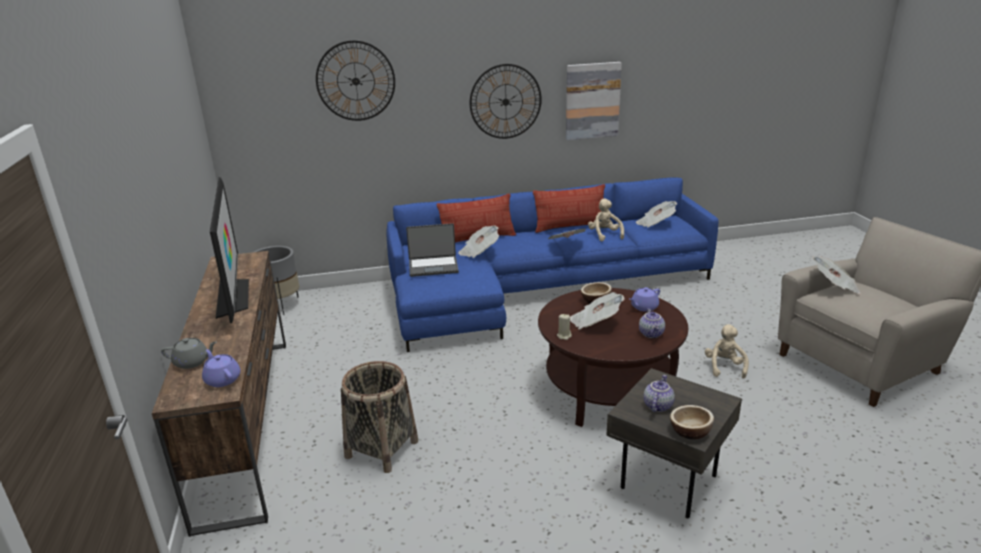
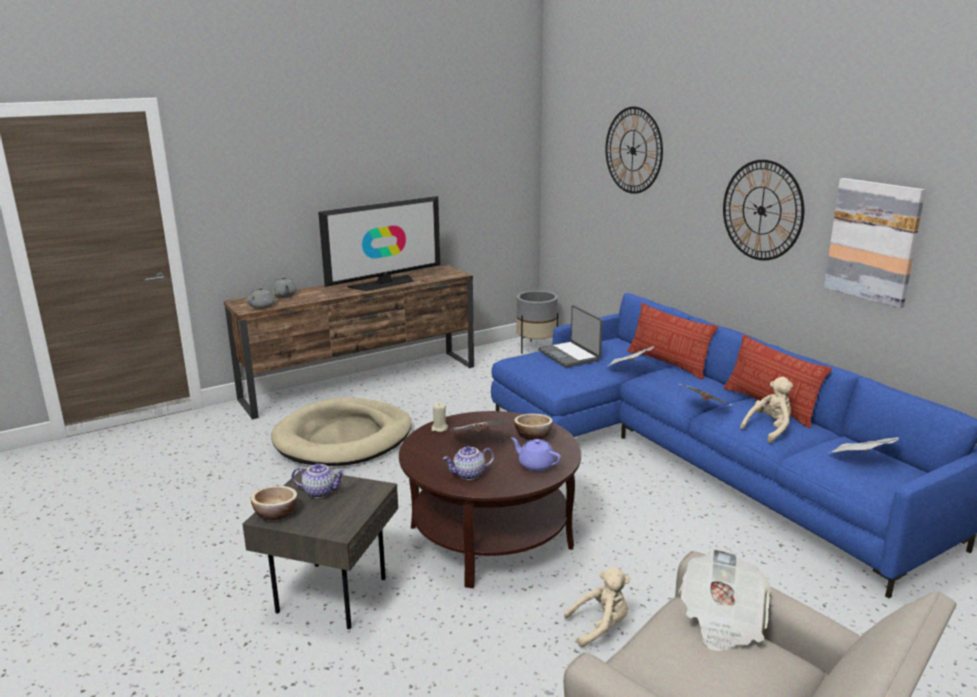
camera: 70 degrees right, 5 degrees down
(222, 379) = (263, 306): purple teapot -> grey teapot
(382, 449) = (344, 438): basket -> beige dog bed

